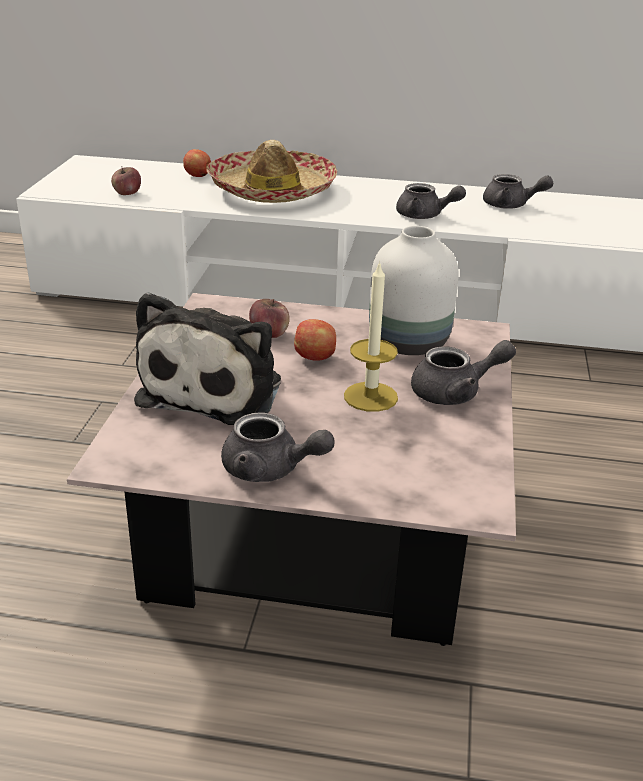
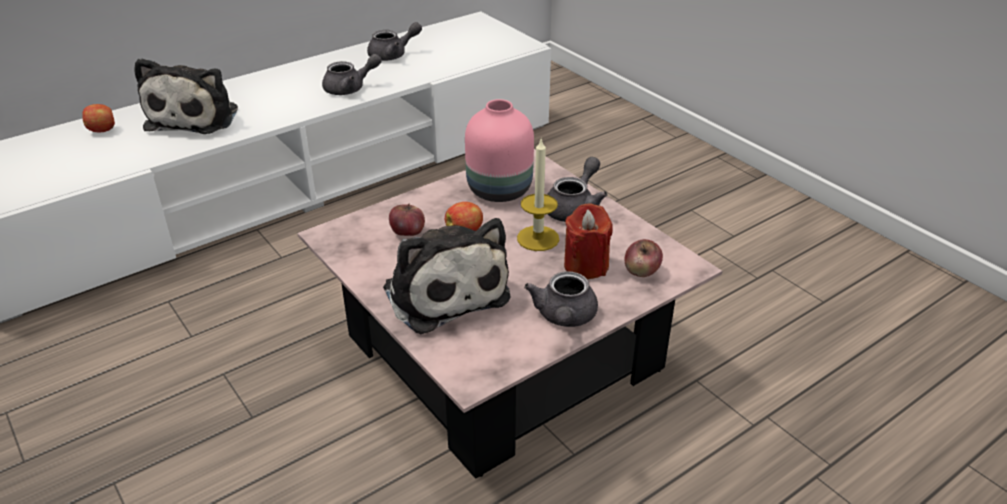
camera: 45 degrees left, 5 degrees up
(127, 193) = (65, 176): apple -> apple (641, 271)
(270, 470) = (564, 318): grey teapot -> grey teapot turned 120 degrees clockwise
(271, 191) = (196, 117): hat -> plush toy
(373, 443) = (586, 265): none -> red candle
(406, 342) = (498, 191): white vase -> pink vase

